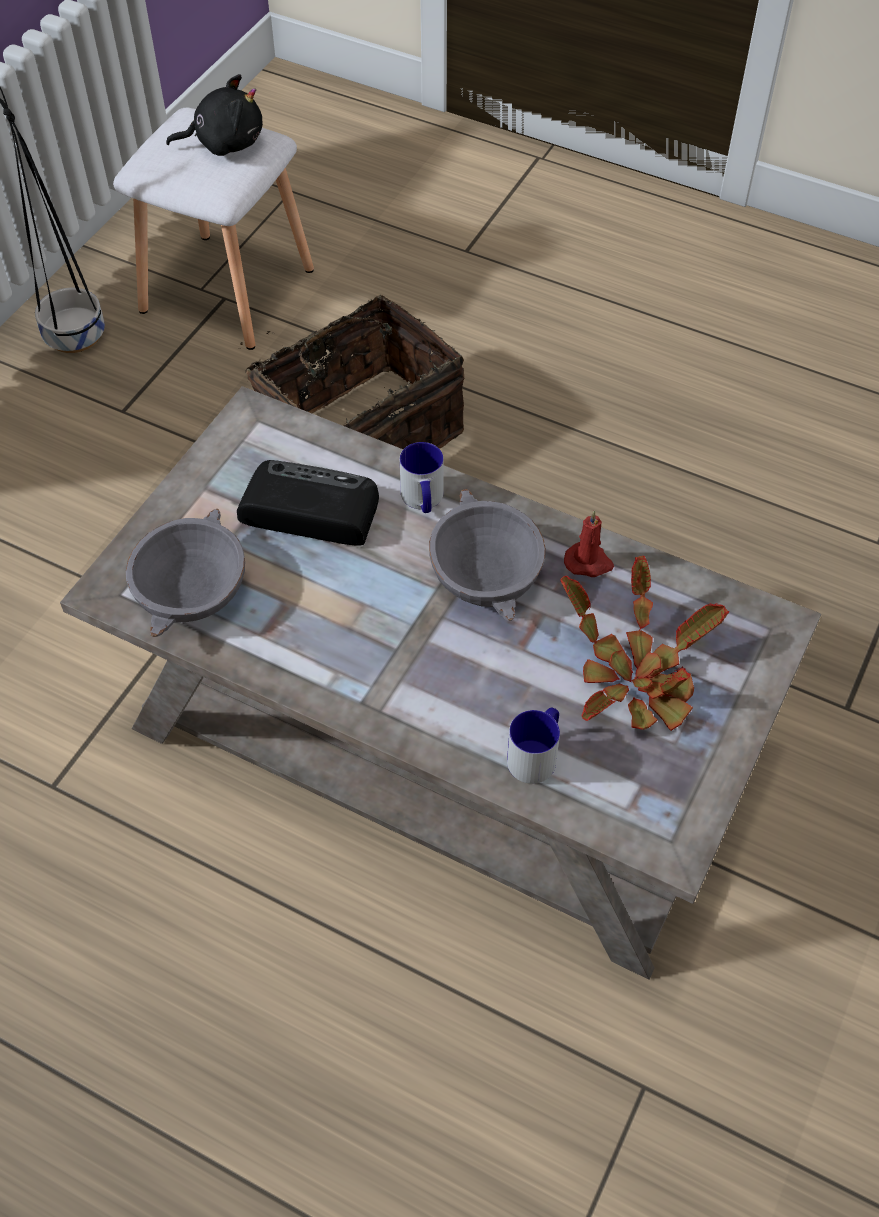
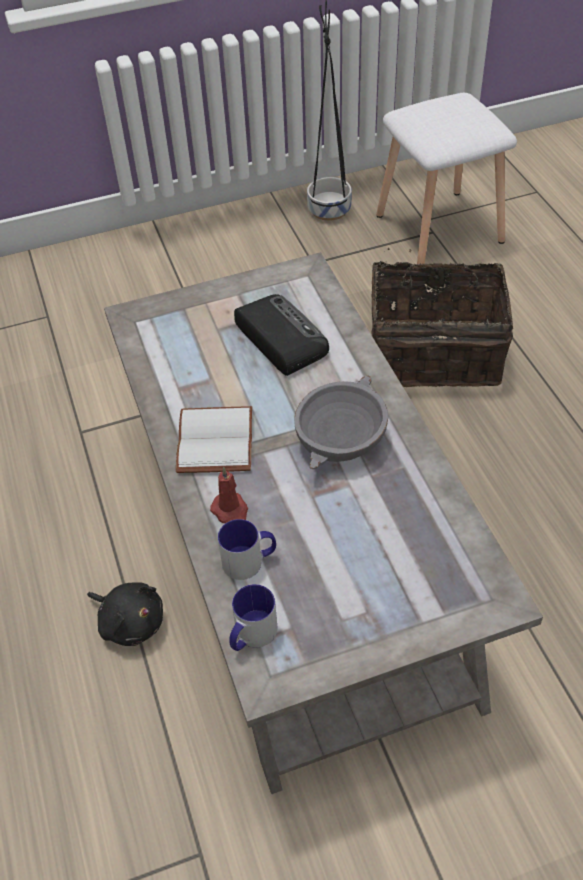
camera: 45 degrees right, 5 degrees down
(190, 589) = (171, 341): grey bowl -> none
(224, 143) = (465, 120): black plush toy -> black plush toy (130, 622)
(362, 664) = (212, 440): none -> white book
(423, 500) = (351, 373): mug -> mug (251, 635)
(589, 562) = (413, 474): red candle -> red candle (231, 511)
(637, 675) = (365, 562): potted plant -> none

